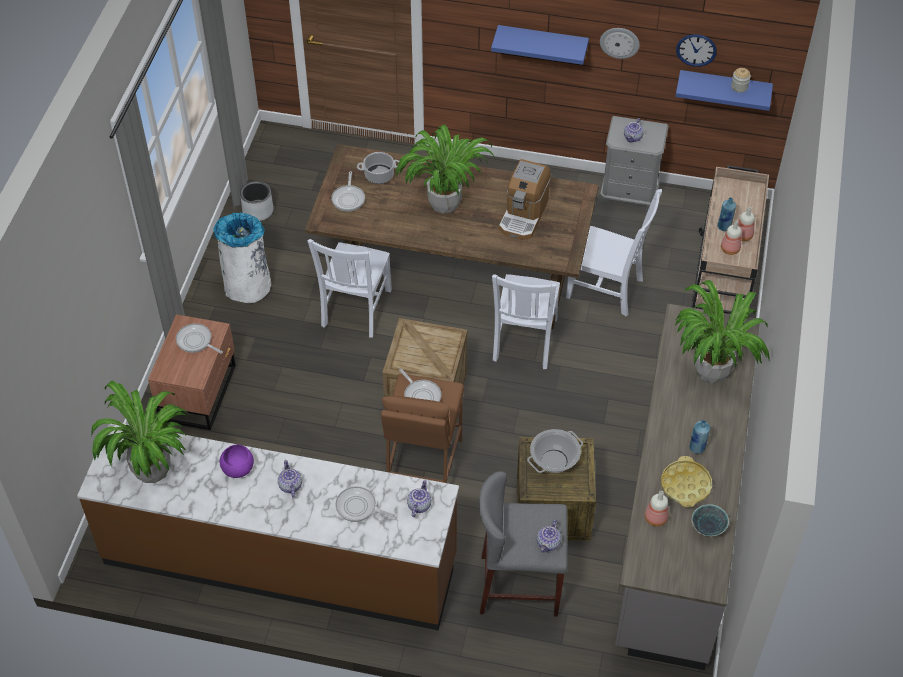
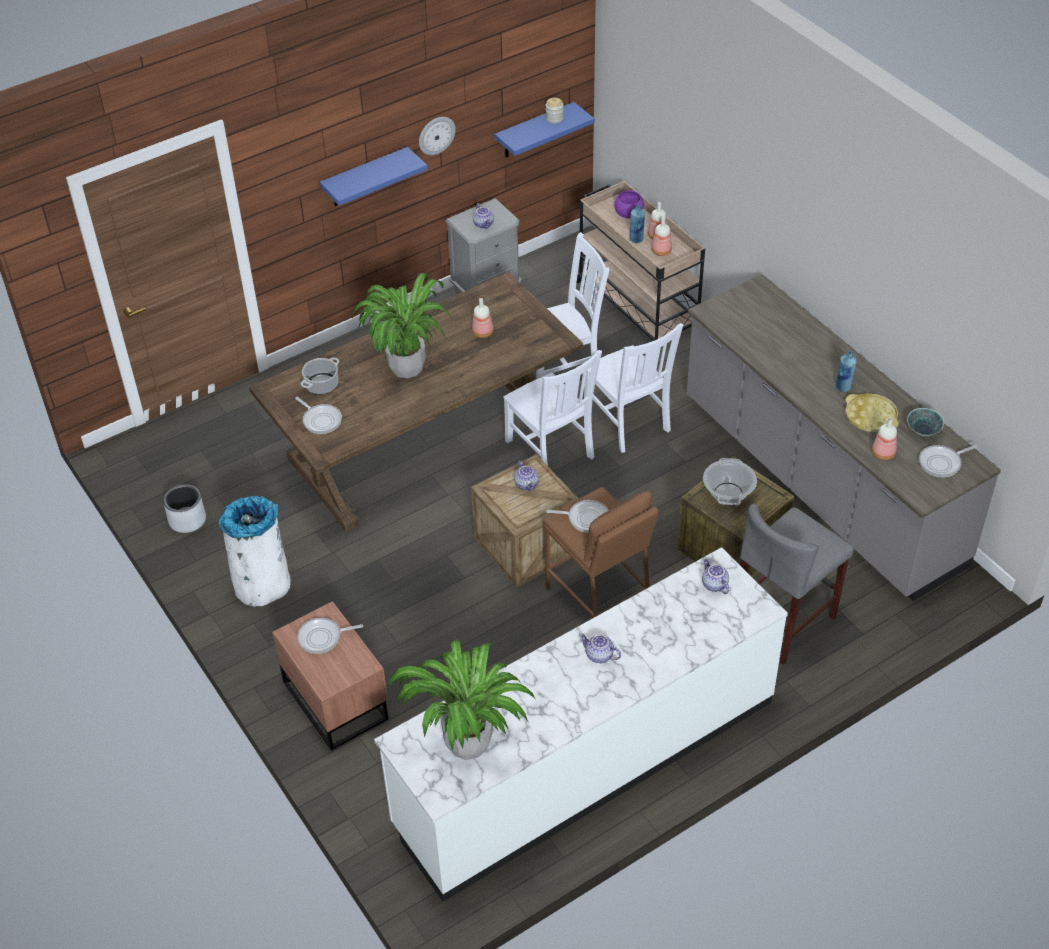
camera: 45 degrees left, 5 degrees down
(237, 469) = (539, 680): purple bowl -> purple bowl (628, 214)
(280, 559) = (585, 762): brown counter -> white counter
(355, 310) = (384, 531): white chair -> white chair (628, 422)
(358, 507) = (673, 625): frying pan -> frying pan (942, 463)
(523, 215) = (483, 332): coffee machine -> bottle
(548, 543) = (822, 539): teapot -> teapot (526, 484)
(696, 50) = (504, 104): wall clock -> none
(711, 370) = (779, 330): potted plant -> none

